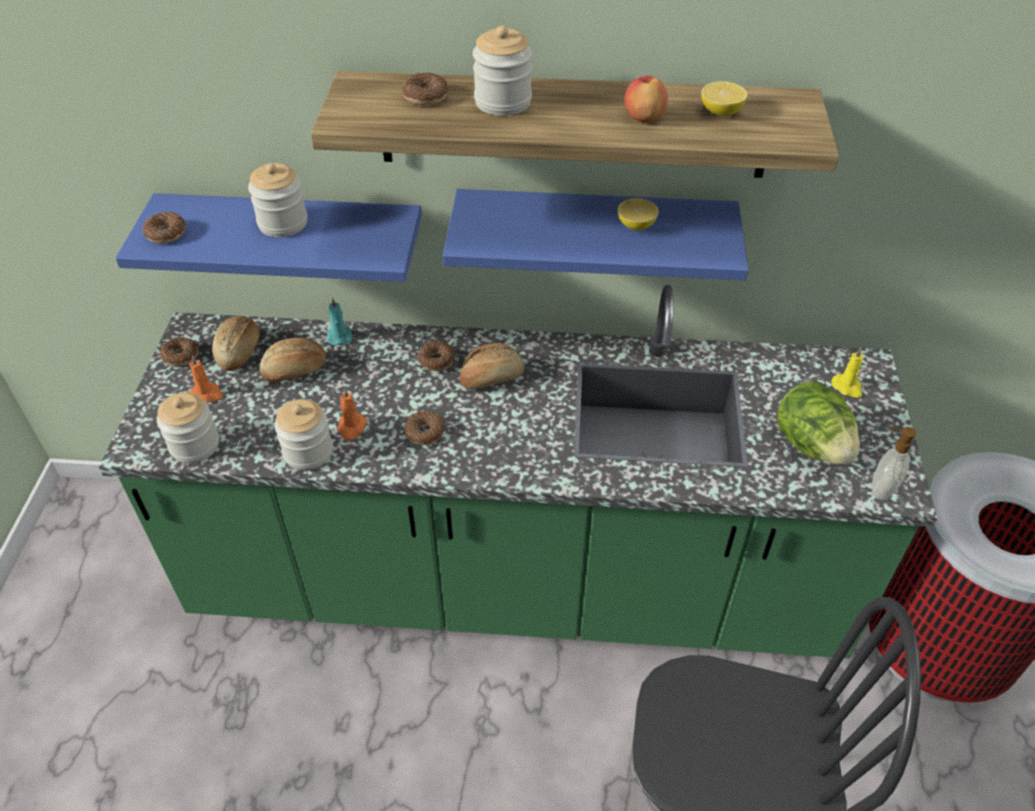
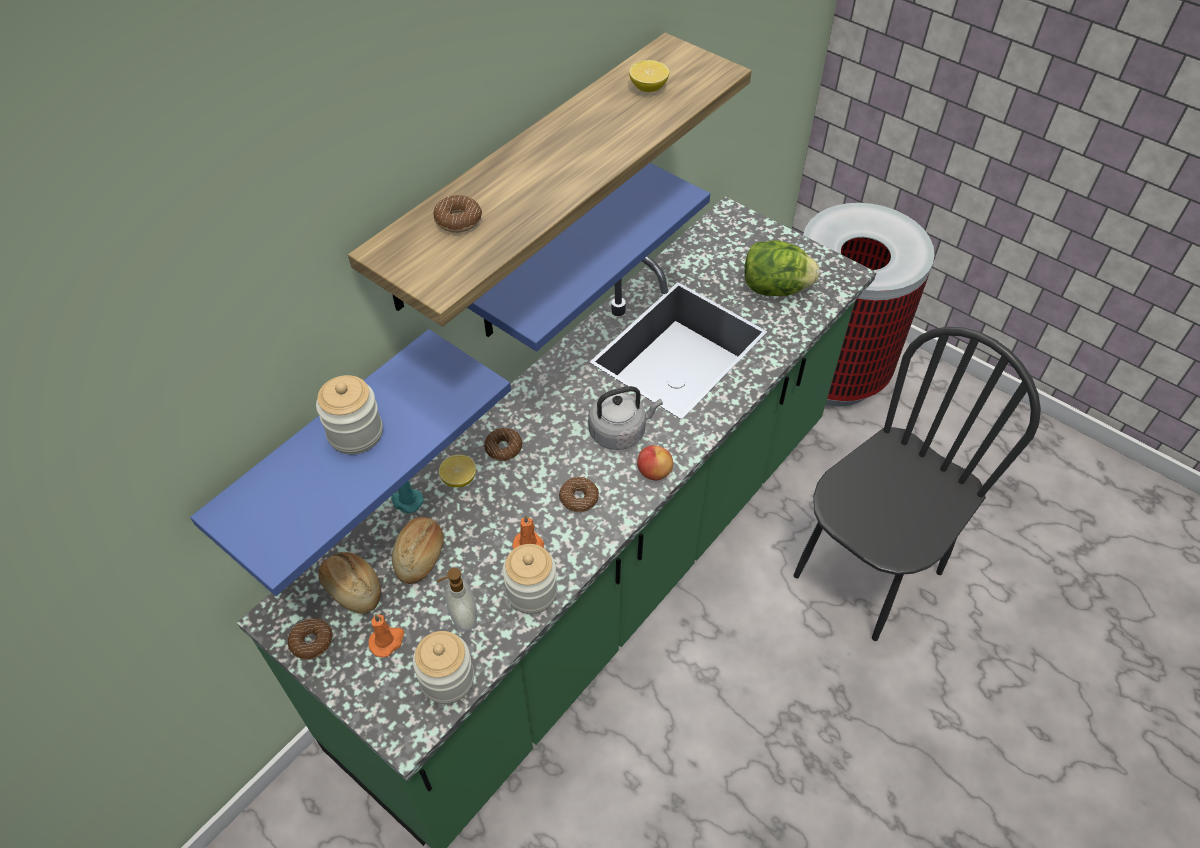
camera: 55 degrees left, 5 degrees up
(166, 233) = (276, 530): donut -> none
(491, 377) = (556, 423): bread -> none
(503, 102) = (516, 182): jar -> none
(520, 422) = (620, 432): none -> grey kettle
(636, 226) = (608, 218): lemon -> lemon (459, 479)
(644, 118) = (617, 125): apple -> apple (654, 472)
(847, 387) = (740, 238): yellow candle -> none
(881, 488) = (836, 280): soap dispenser -> soap dispenser (462, 617)

